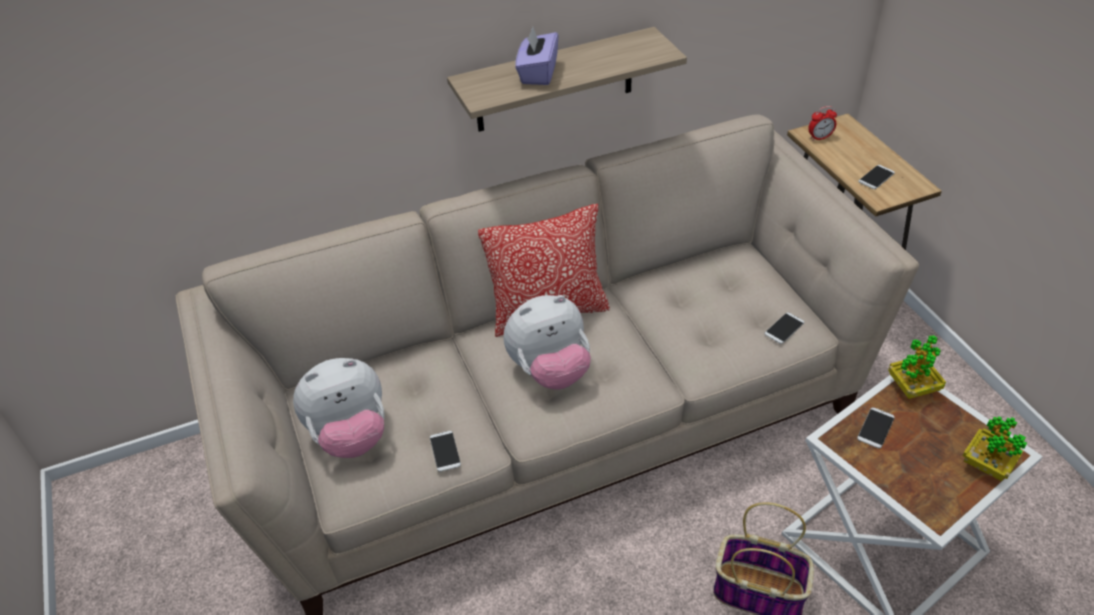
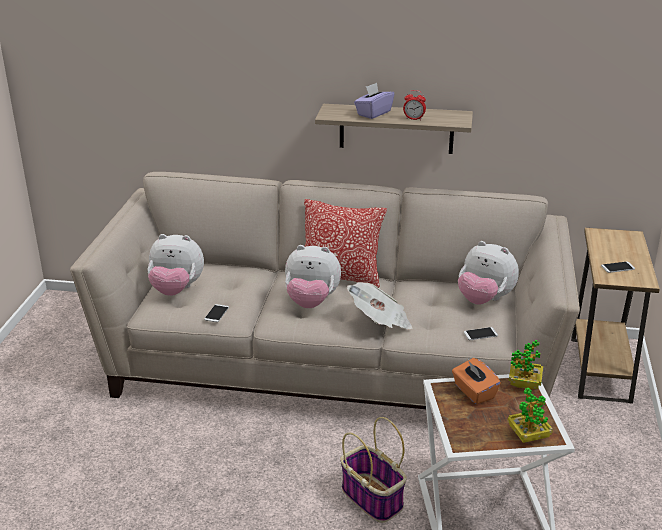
camera: 30 degrees right, 15 degrees down
(660, 363) = (380, 321): none -> newspaper
(741, 273) = (484, 300): none -> plush toy
(819, 138) = (603, 237): alarm clock -> alarm clock (414, 119)
(875, 428) = (474, 392): phone -> orange tissue box

